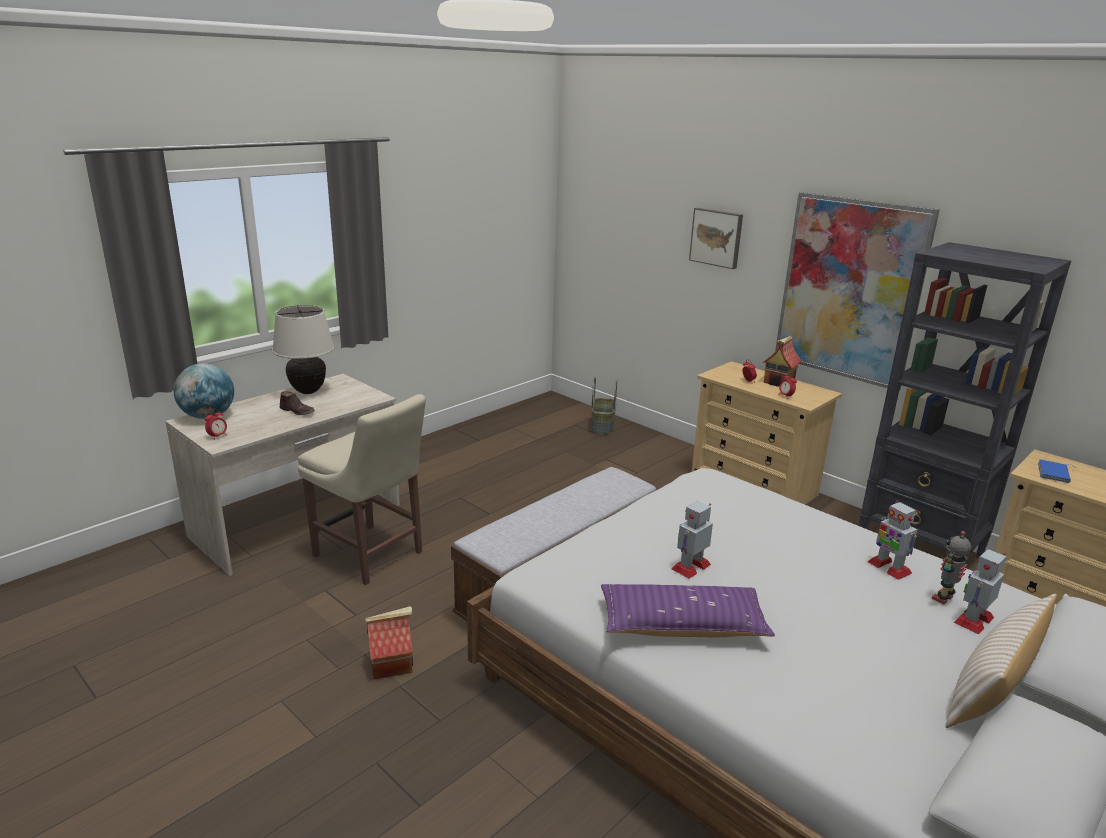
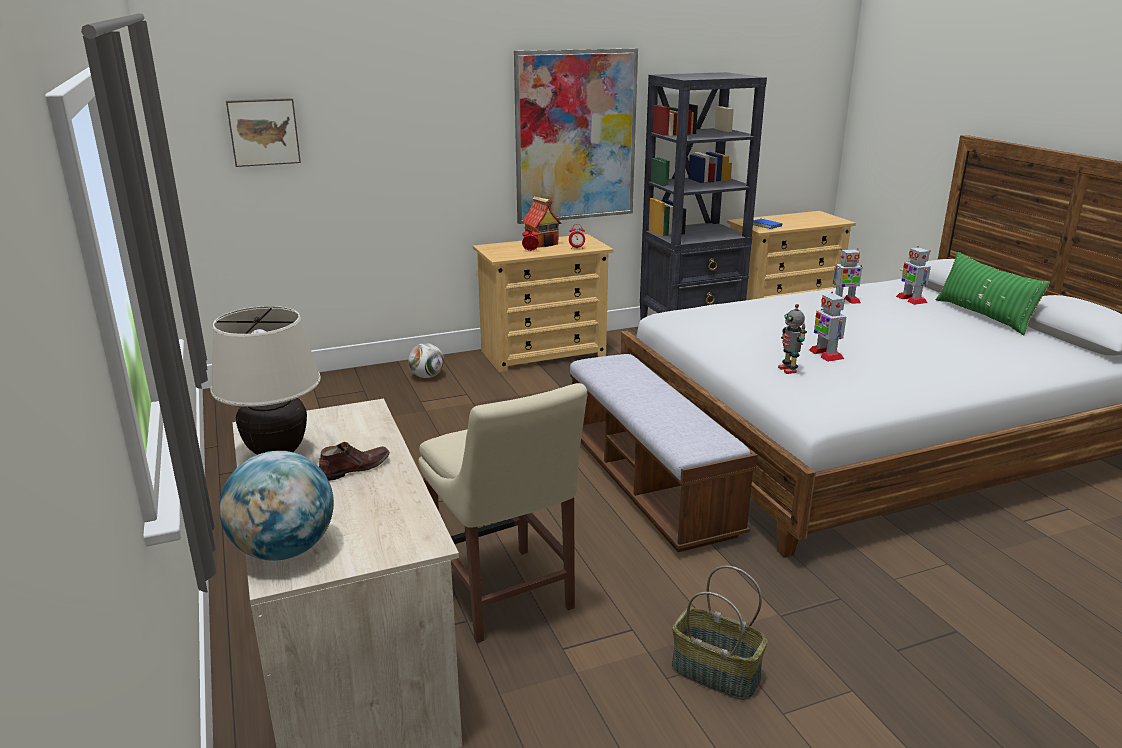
camera: 65 degrees left, 0 degrees up
(218, 436) = (389, 543): alarm clock -> none
(371, 556) = (504, 597): beige chair -> beige chair turned 90 degrees clockwise
(392, 664) = (741, 615): toy house -> none
(602, 426) = (342, 385): basket -> basket (714, 673)
(649, 450) = (427, 376): none -> football
(682, 625) = (910, 375): purple pillow -> none
(717, 237) = (427, 116): picture -> picture (263, 132)
(944, 599) = (886, 299): toy robot -> toy robot (788, 370)
(991, 688) = (983, 315): beige pillow -> green pillow

